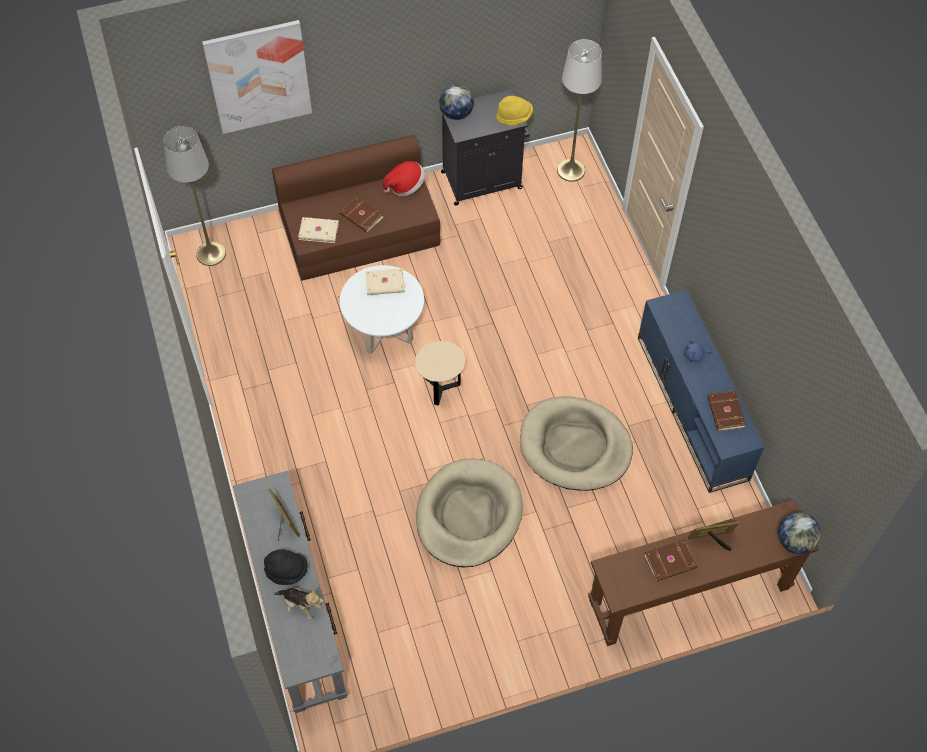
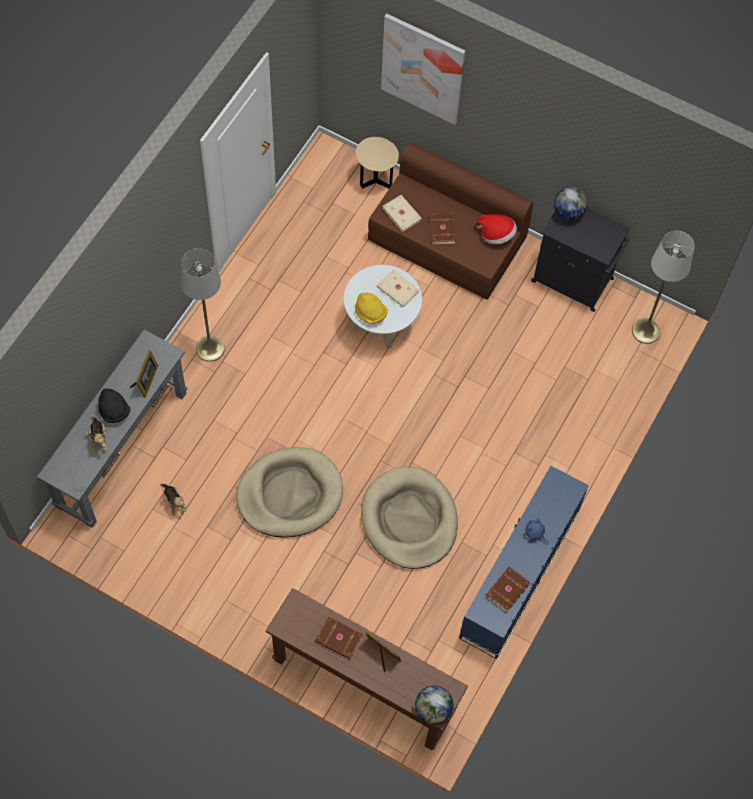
camera: 45 degrees right, 5 degrees up
(211, 254) = (332, 168): grey floor lamp -> grey floor lamp (210, 348)
(388, 611) = (173, 502): none -> plush toy
(440, 389) = (370, 397): beige side table -> beige side table (376, 180)
(514, 117) = (605, 251): yellow hat -> yellow hat (370, 313)

